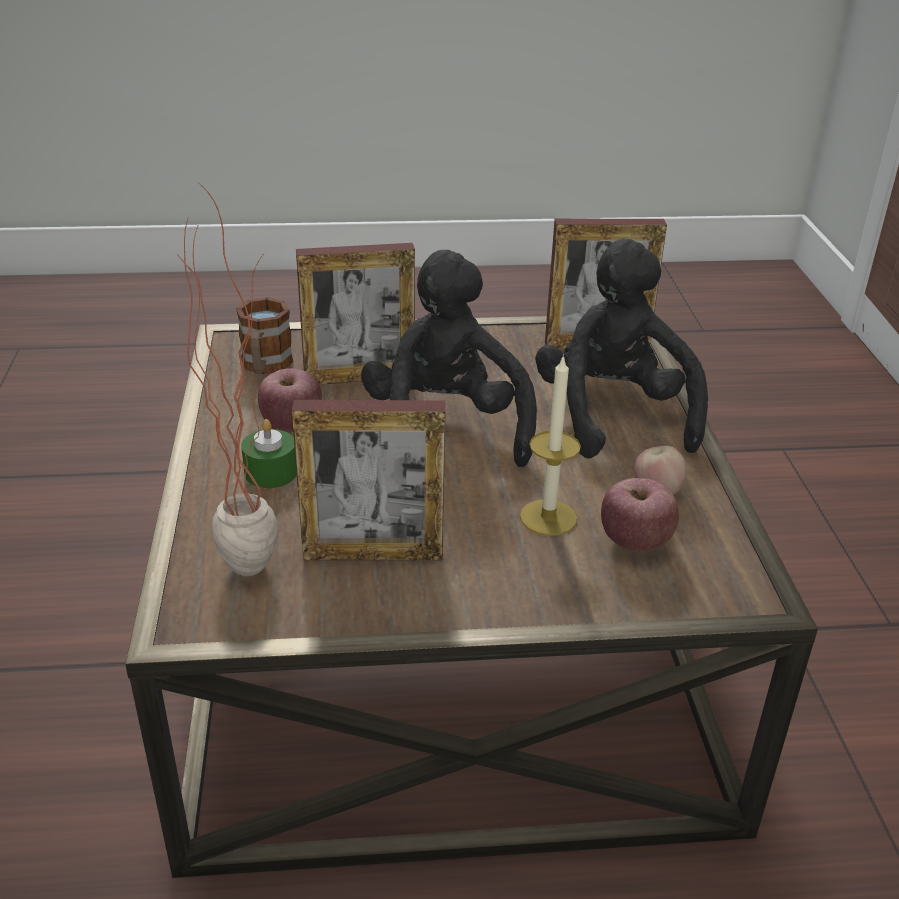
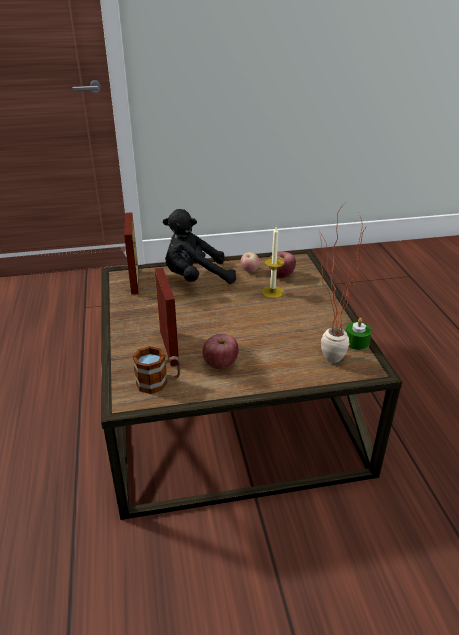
camera: 95 degrees left, 0 degrees up
(271, 472) = (262, 364): green candle -> green candle (356, 342)
(373, 554) = (310, 329): picture frame -> none
(446, 430) = (215, 318): black plush toy -> none

